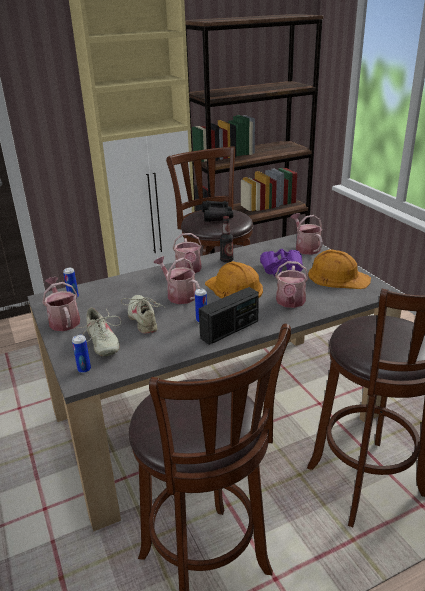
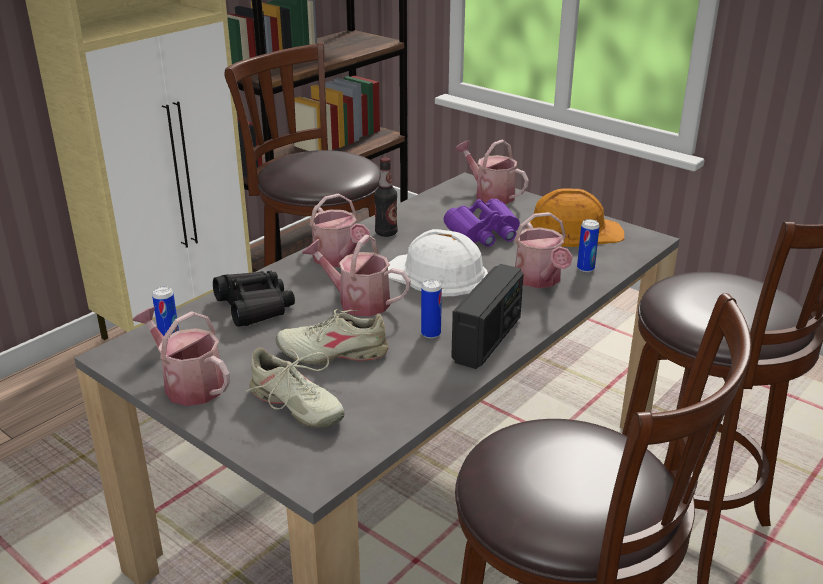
camera: 25 degrees left, 0 degrees up
(84, 369) = (305, 458): can -> can (585, 268)
(144, 319) = (334, 352): beige shoe -> beige shoe turned 45 degrees counterclockwise
(216, 216) = (320, 164): black binoculars -> black binoculars (255, 307)
(234, 288) = (437, 274): orange hard hat -> white hard hat

